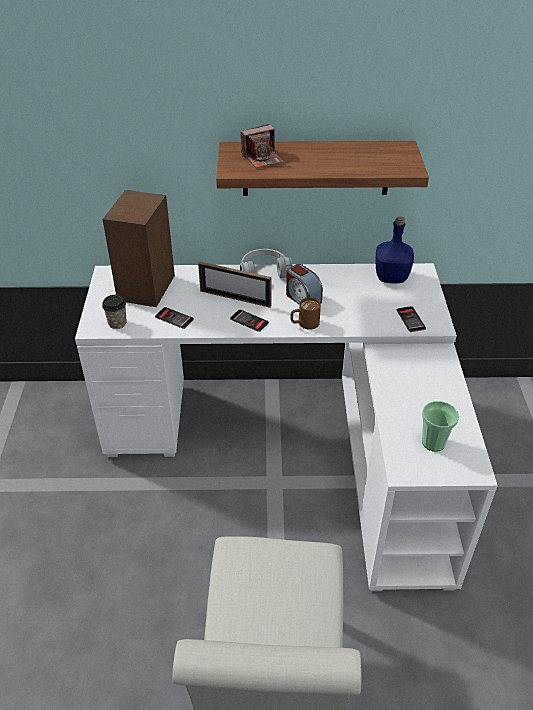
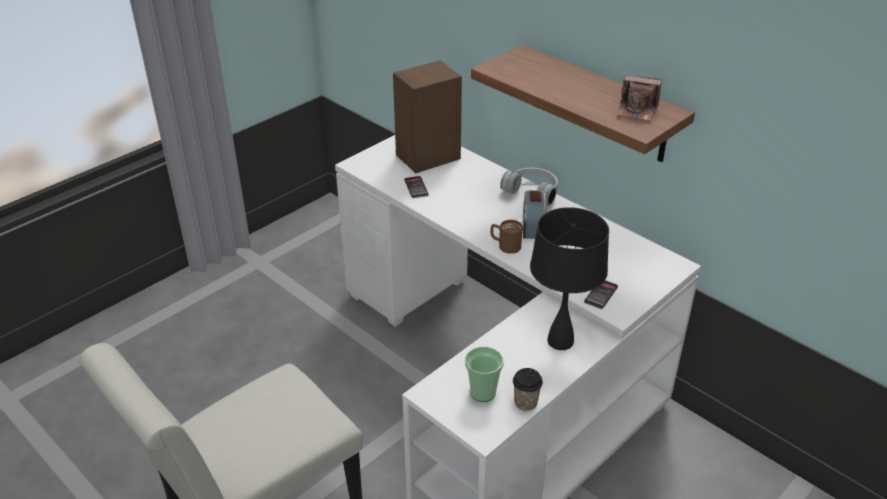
camera: 45 degrees right, 5 degrees down
(117, 323) = (374, 169): cup -> cup (525, 403)
(235, 298) = (480, 198): picture frame -> none
(249, 321) = (466, 219): phone -> none
(262, 158) = (531, 69): camera -> camera (637, 111)
(391, 277) = (638, 254): blue bottle -> none
(423, 370) = (560, 340): none -> black table lamp

